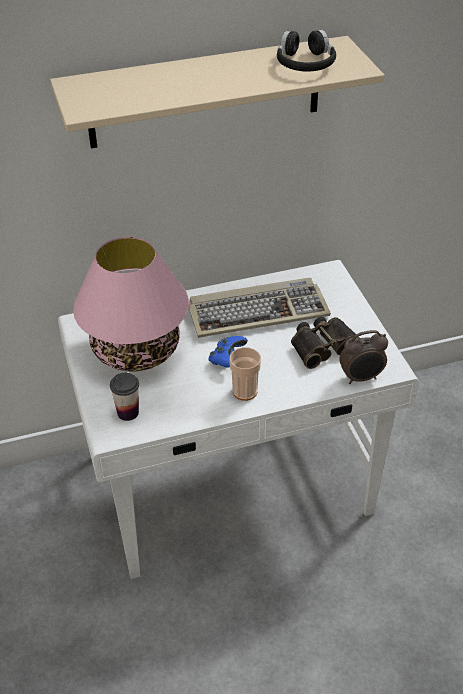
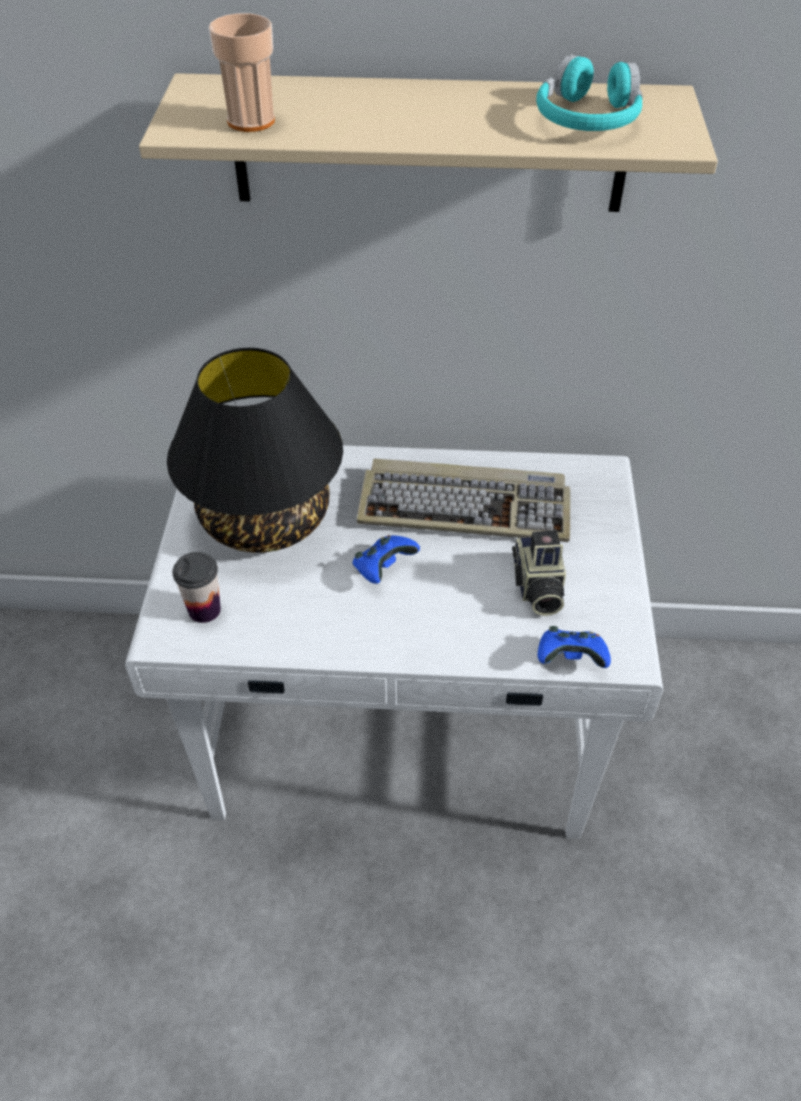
camera: 20 degrees right, 5 degrees up
(135, 350) = (264, 518): pink table lamp -> black table lamp
(245, 391) = (384, 627): cup -> cup (251, 121)
(305, 63) = (587, 118): black headphones -> turquoise headphones
(323, 346) = (537, 587): binoculars -> camera
(361, 378) = (570, 658): alarm clock -> blue game controller

